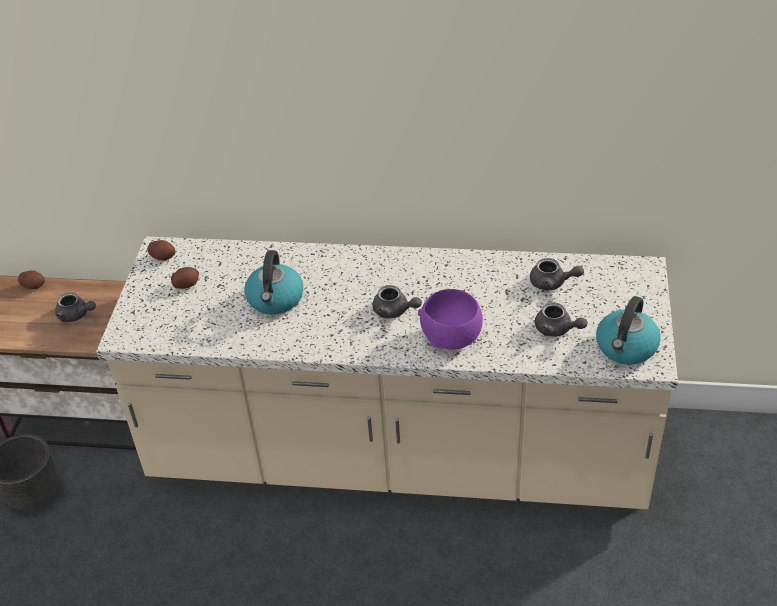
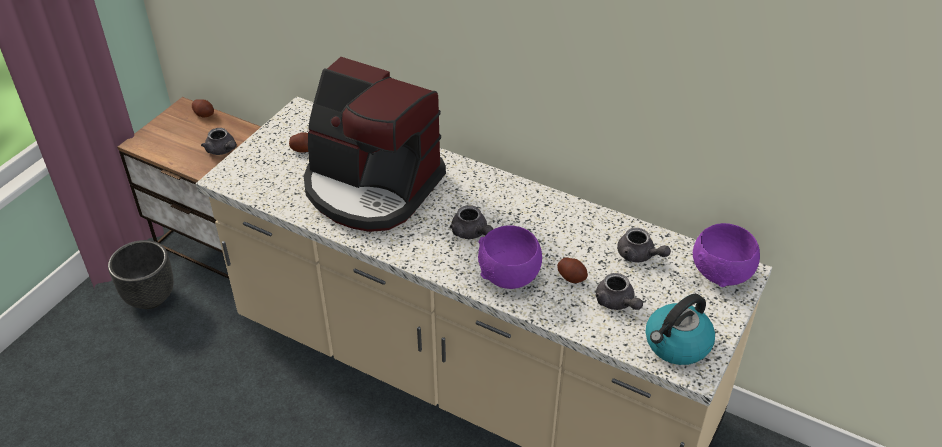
camera: 20 degrees right, 0 degrees up
(163, 257) = (300, 118): potato -> potato (572, 277)
(275, 299) = (371, 187): kettle -> coffee machine
(629, 275) = (722, 273): none -> purple bowl

